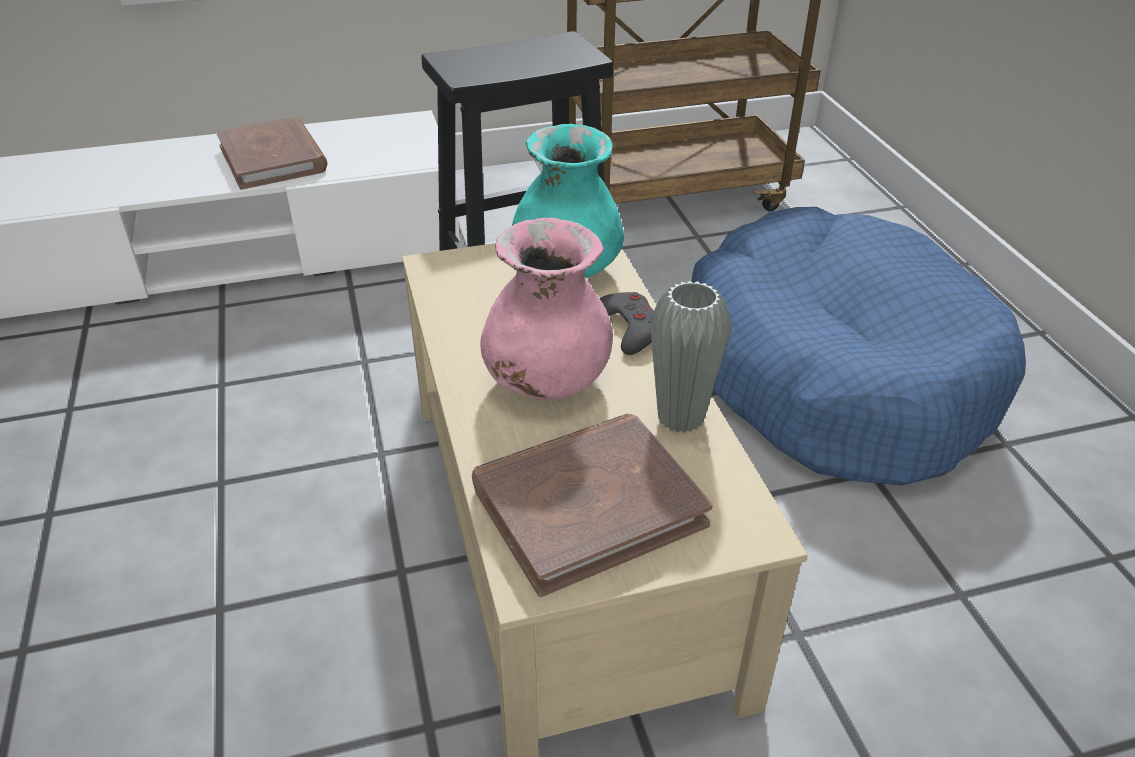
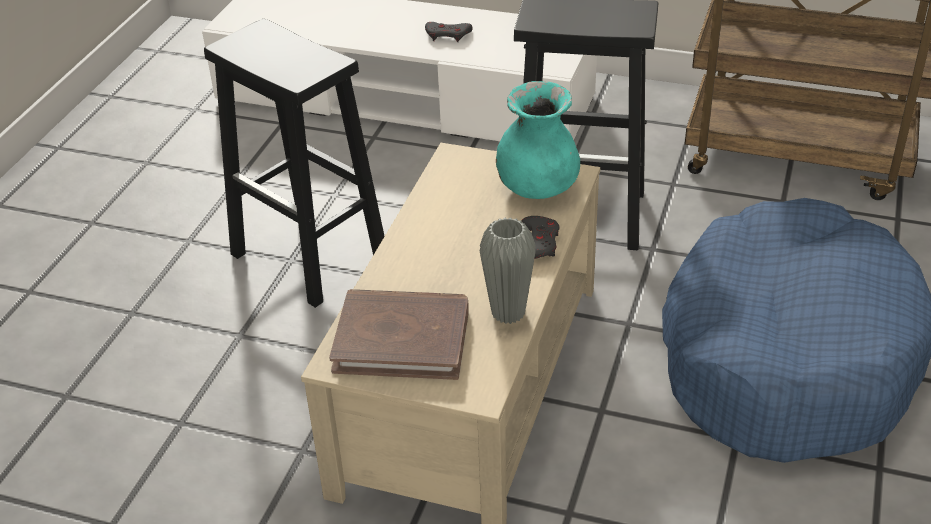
camera: 35 degrees right, 0 degrees up
(246, 468) = (311, 257): none -> black stool
(273, 158) = (448, 35): brown book -> grey game controller
(547, 380) = (450, 258): pink vase -> none

